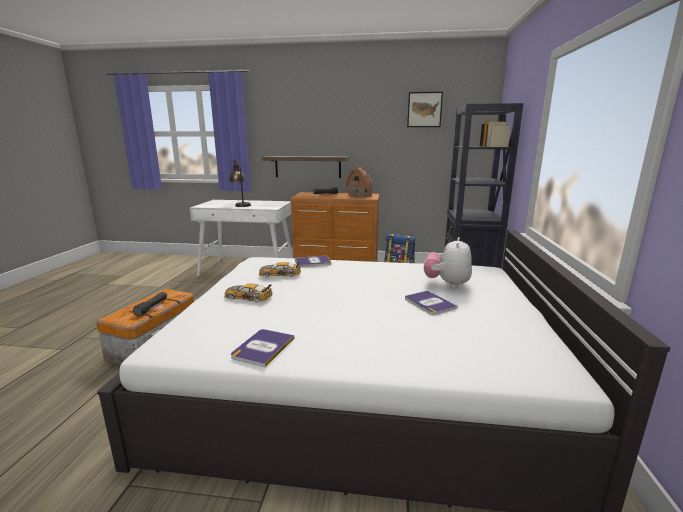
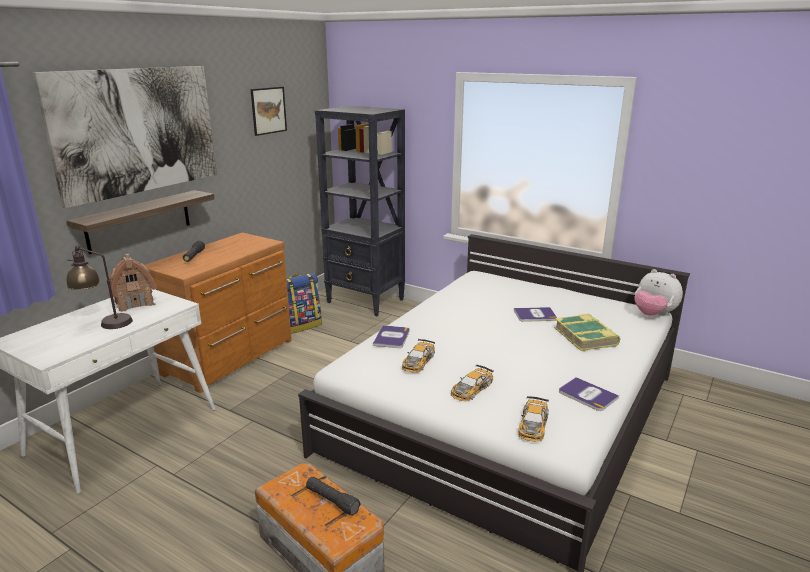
camera: 65 degrees left, 5 degrees up
(194, 327) = (533, 424): none -> toy car
(314, 113) = (136, 131): none -> picture
(360, 195) = (240, 243): toy house -> toy house (134, 303)
(408, 335) = (586, 337): none -> book
(447, 284) = (500, 298): plush toy -> plush toy (653, 315)

